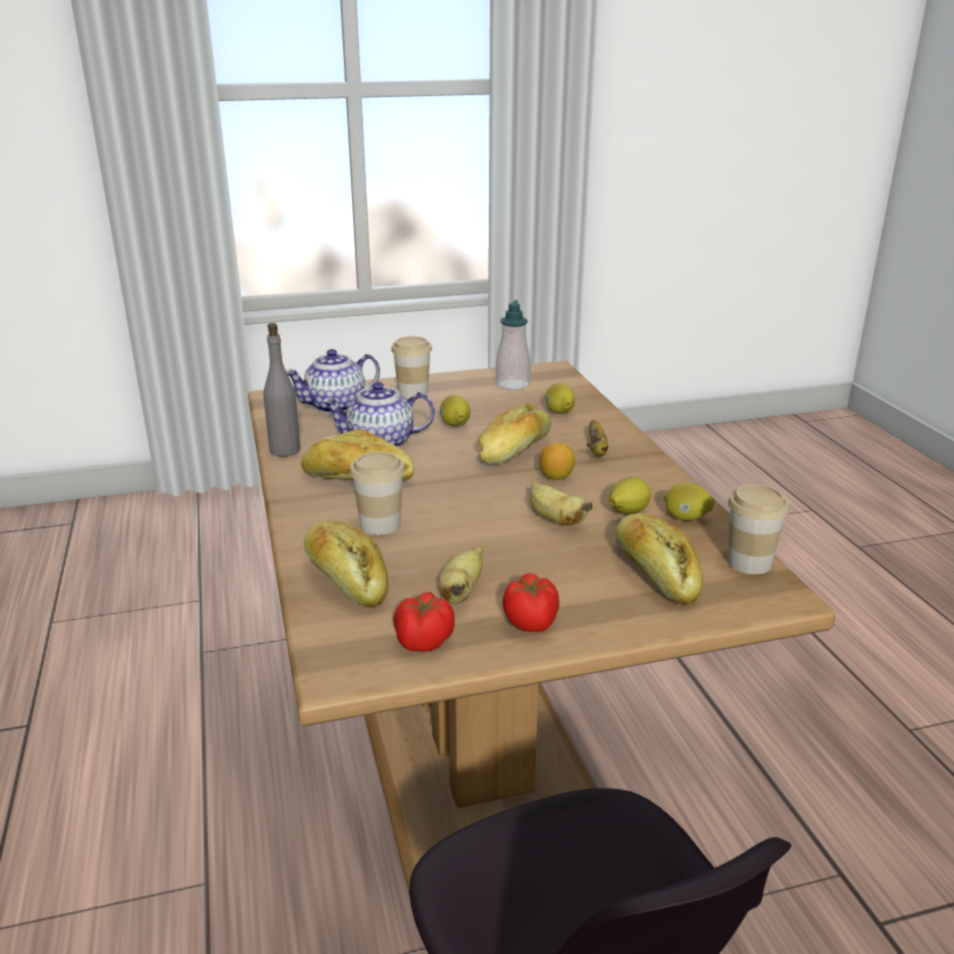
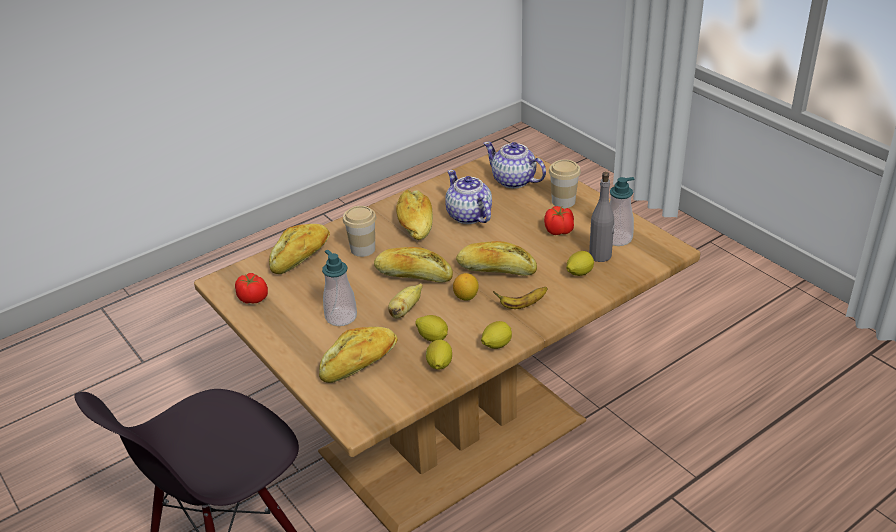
camera: 70 degrees right, 10 degrees up
(285, 450) = (435, 187): grey bottle -> grey bottle (600, 255)
(455, 425) = (519, 235): lemon -> lemon (496, 345)
(461, 592) = (304, 297): banana -> none
(480, 500) = (413, 275): none -> bread
(531, 623) = (284, 328): tomato -> tomato (559, 231)
(536, 569) = (341, 317): none -> soap dispenser
(749, 562) = (392, 402): cup -> none

